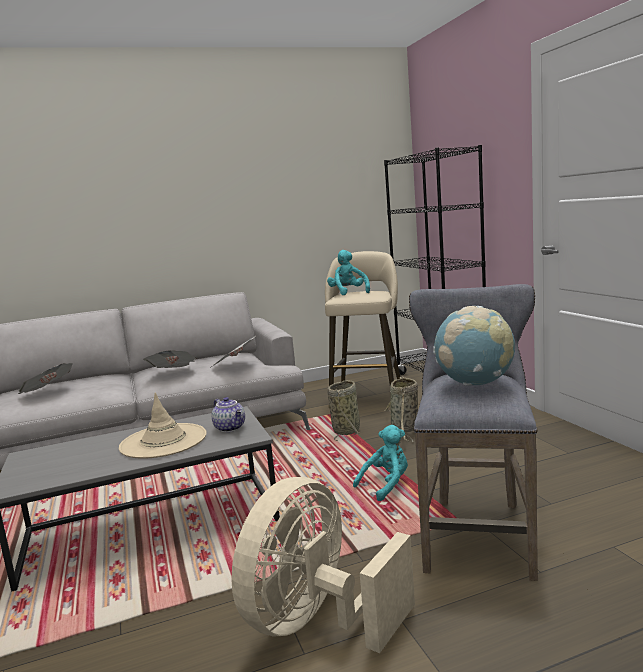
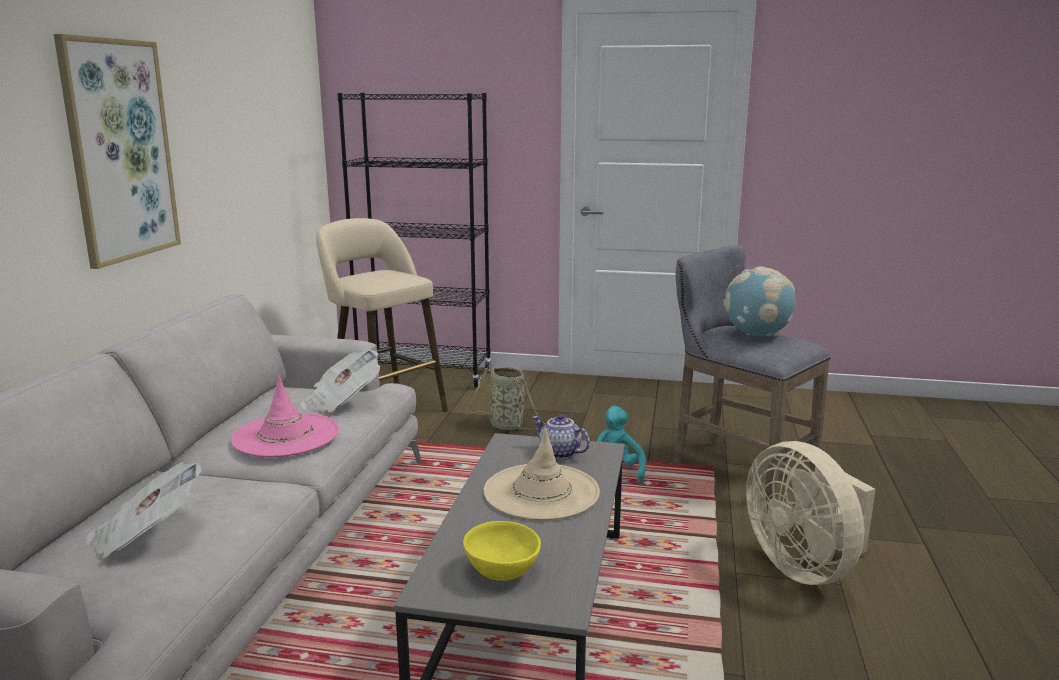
camera: 60 degrees left, 5 degrees up
(51, 463) = (503, 571): none -> yellow bowl
(173, 373) = (286, 436): newspaper -> pink hat
(186, 207) = (120, 151): none -> picture
(231, 428) = (559, 453): teapot -> teapot turned 135 degrees counterclockwise
(347, 430) = (457, 447): basket -> none
(348, 293) = (358, 277): turquoise plush toy -> none

